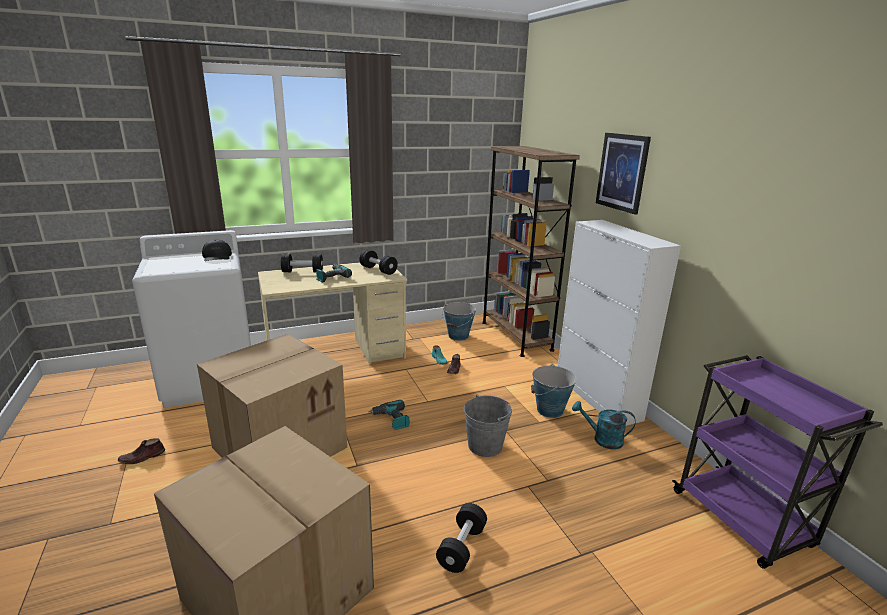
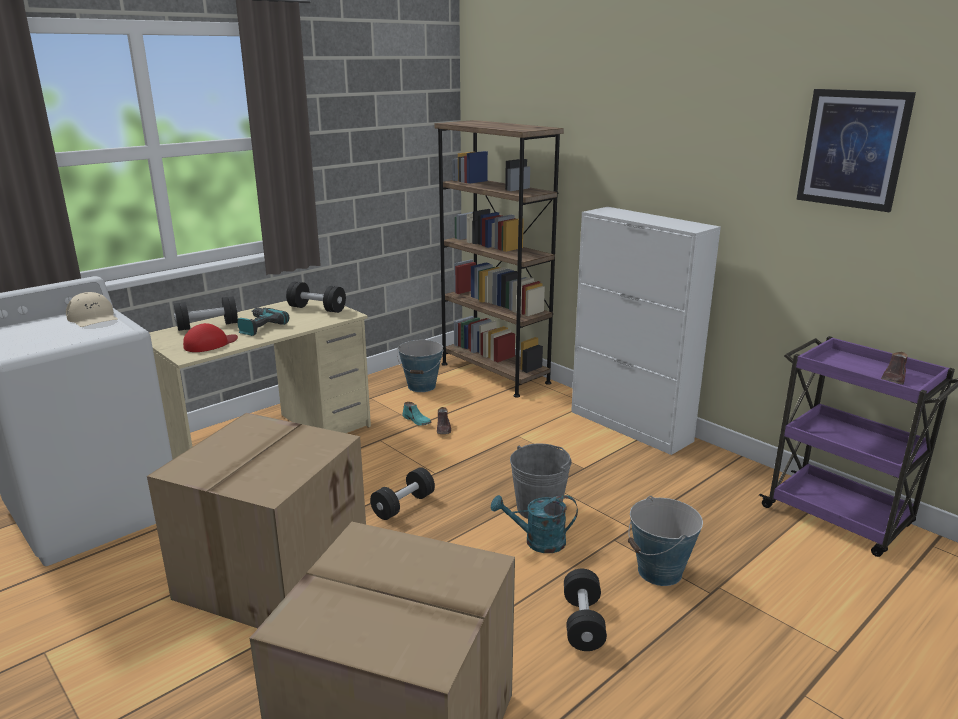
camera: 20 degrees left, 0 degrees up
(142, 457) = (67, 640): brown shoe -> brown shoe (893, 379)
(217, 256) = (93, 318): black cap -> beige cap
(293, 283) = (210, 344): none -> red cap
(391, 419) = (403, 505): power drill -> black dumbbell
(550, 410) = (587, 452): bucket -> bucket (660, 572)
(602, 439) = (663, 471): turquoise watering can -> turquoise watering can (537, 542)
(622, 172) = (627, 146): picture -> picture (853, 149)

